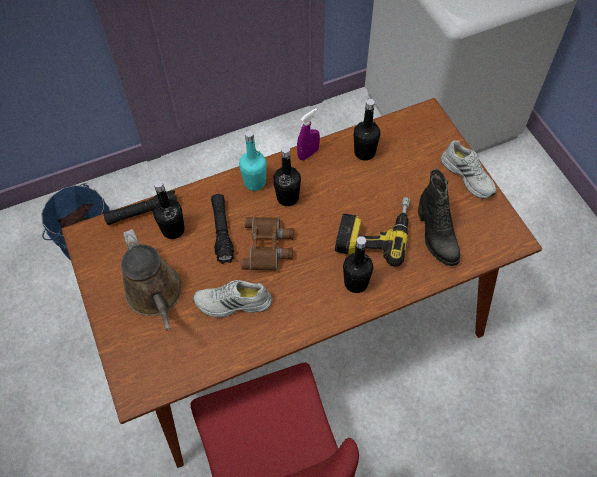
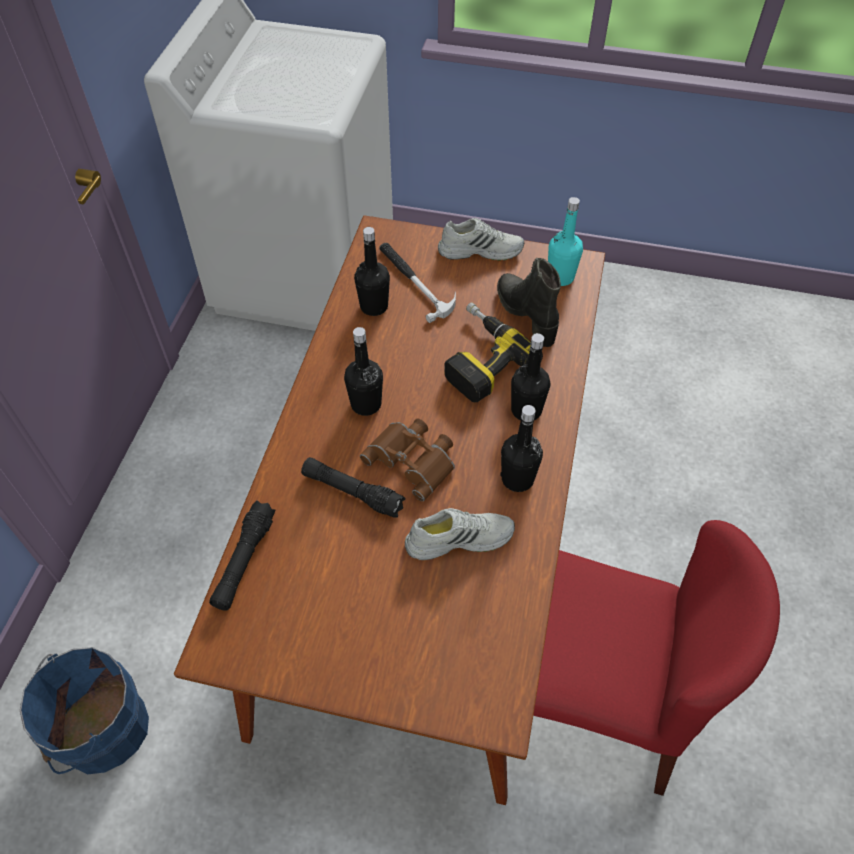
camera: 55 degrees left, 5 degrees down
(156, 295) = (379, 614): brown watering can -> none
(173, 230) = (302, 541): black bottle -> black bottle (517, 479)
(233, 304) = (459, 538): white shoe -> white shoe turned 135 degrees counterclockwise
(255, 182) = (315, 422): turquoise bottle -> turquoise bottle (560, 277)
(308, 154) = (327, 352): purple spray bottle -> none
(405, 159) = (415, 282): none -> hammer
(436, 236) = (526, 315): black boot -> black boot turned 135 degrees counterclockwise

